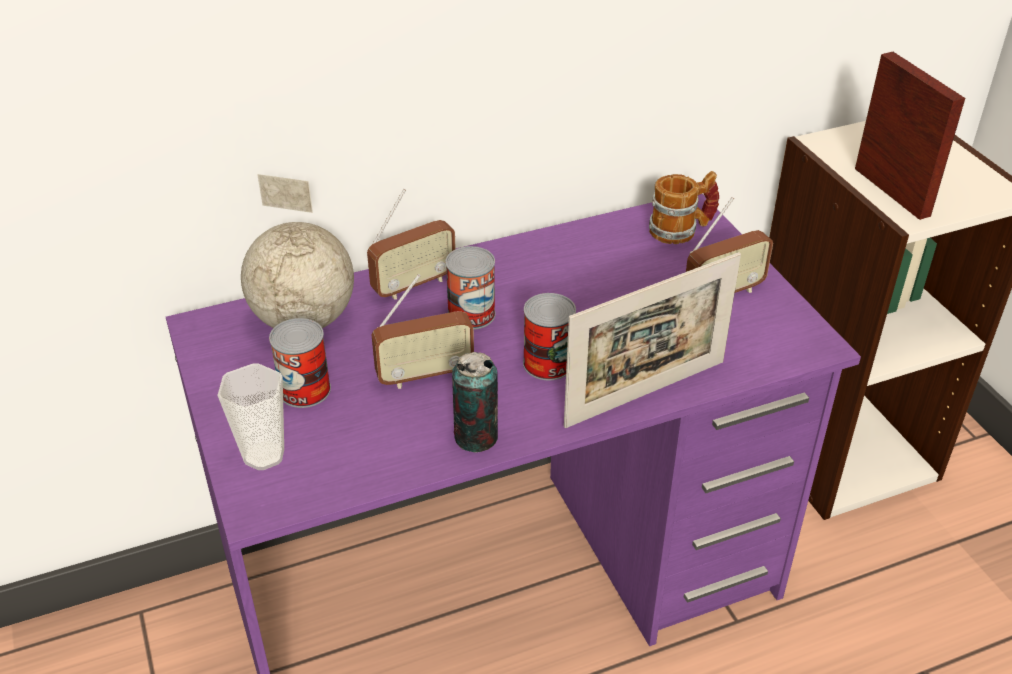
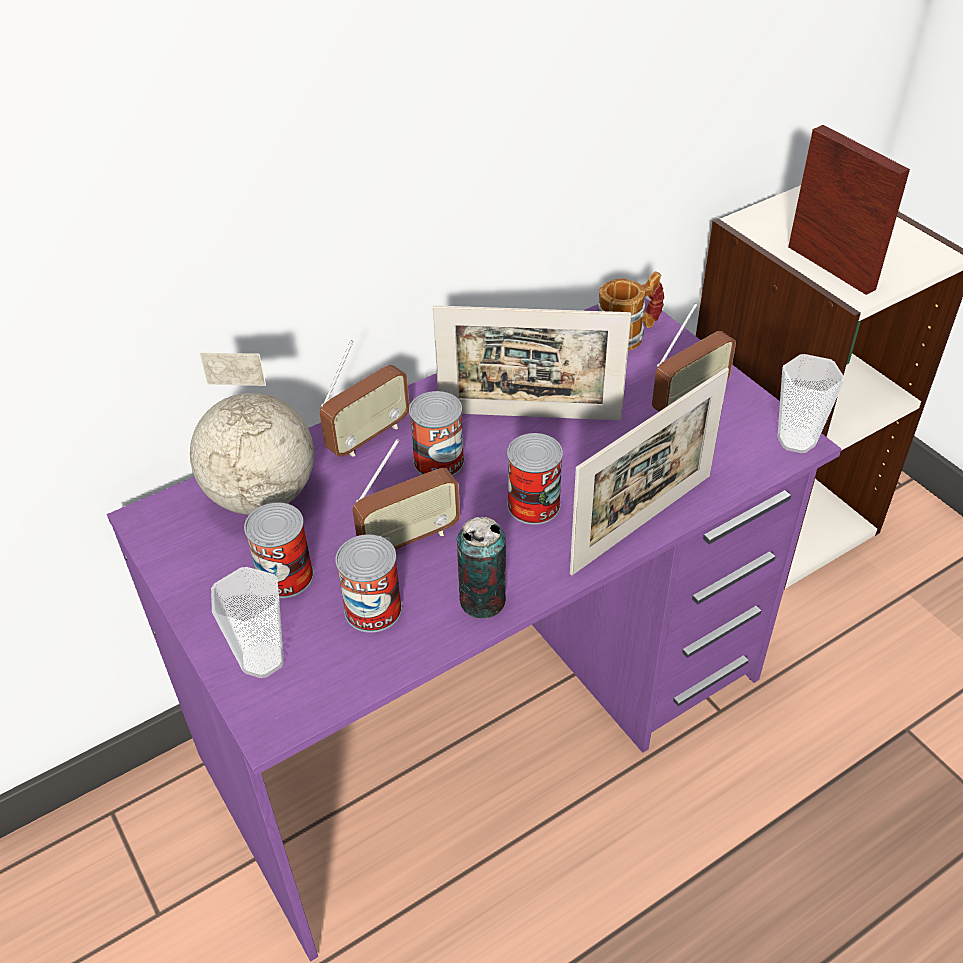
camera: 10 degrees left, 5 degrees up
(374, 429) = (373, 609): none -> can
(567, 287) = (529, 416): none -> picture frame
(818, 343) = (796, 440): none -> cup

